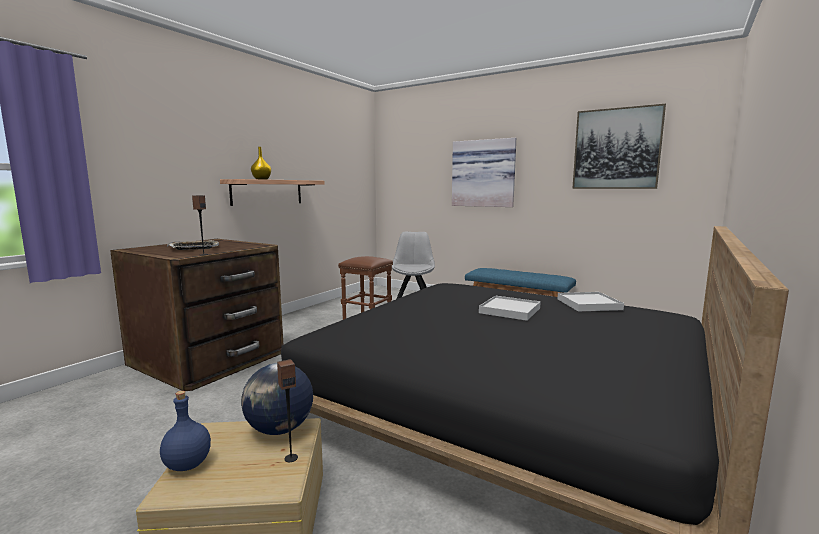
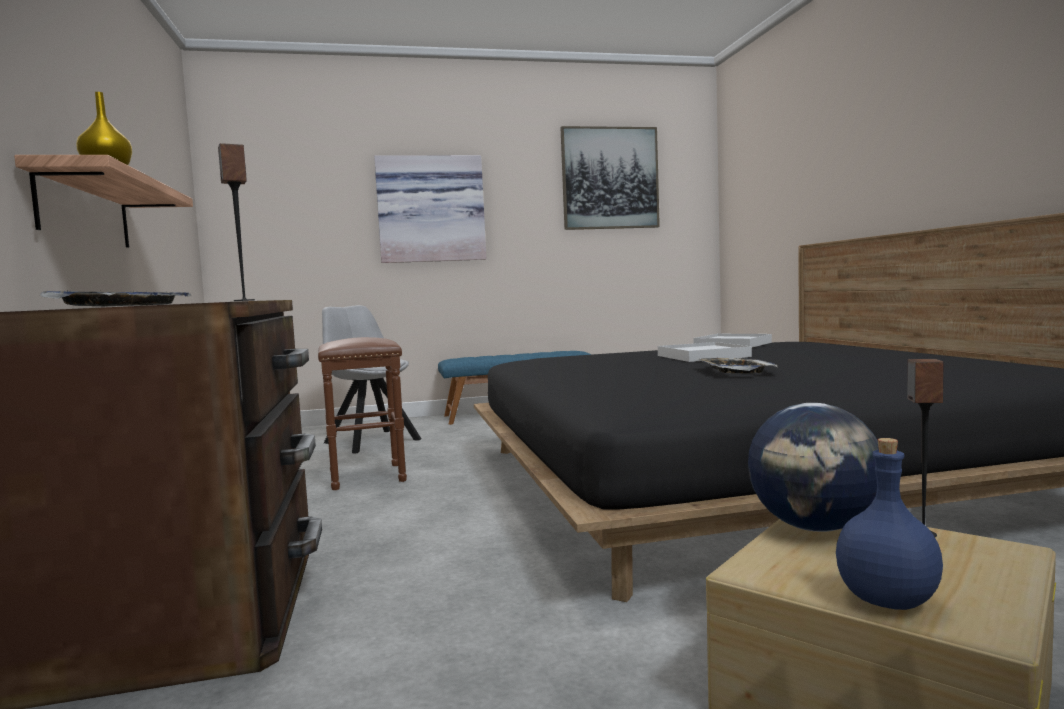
camera: 45 degrees left, 5 degrees down
(452, 329) = (734, 371): none -> tray

